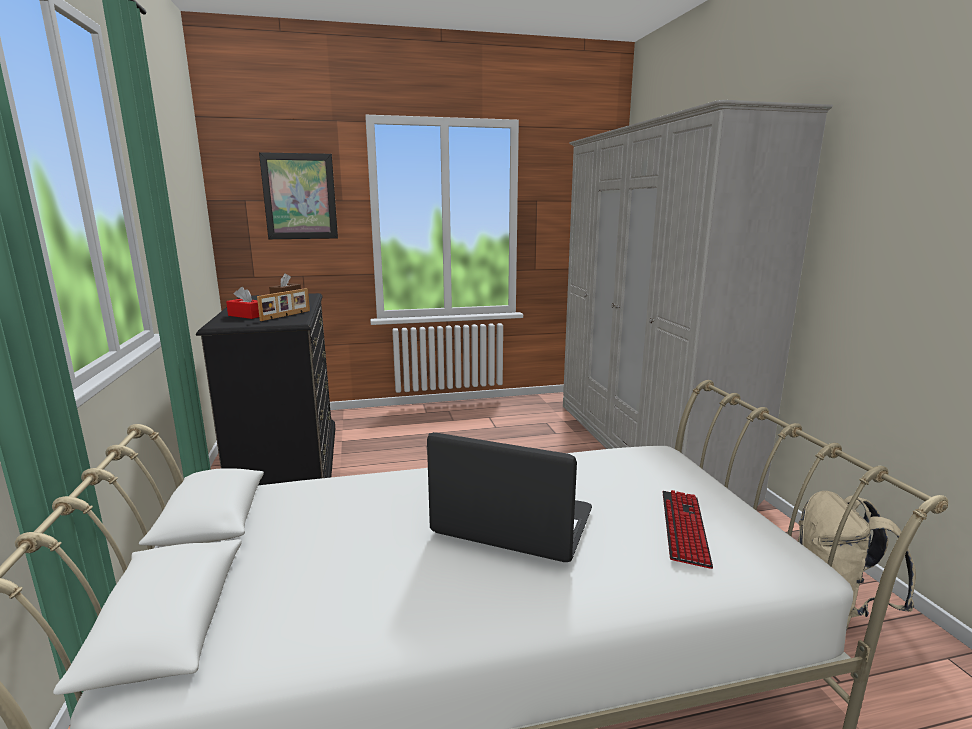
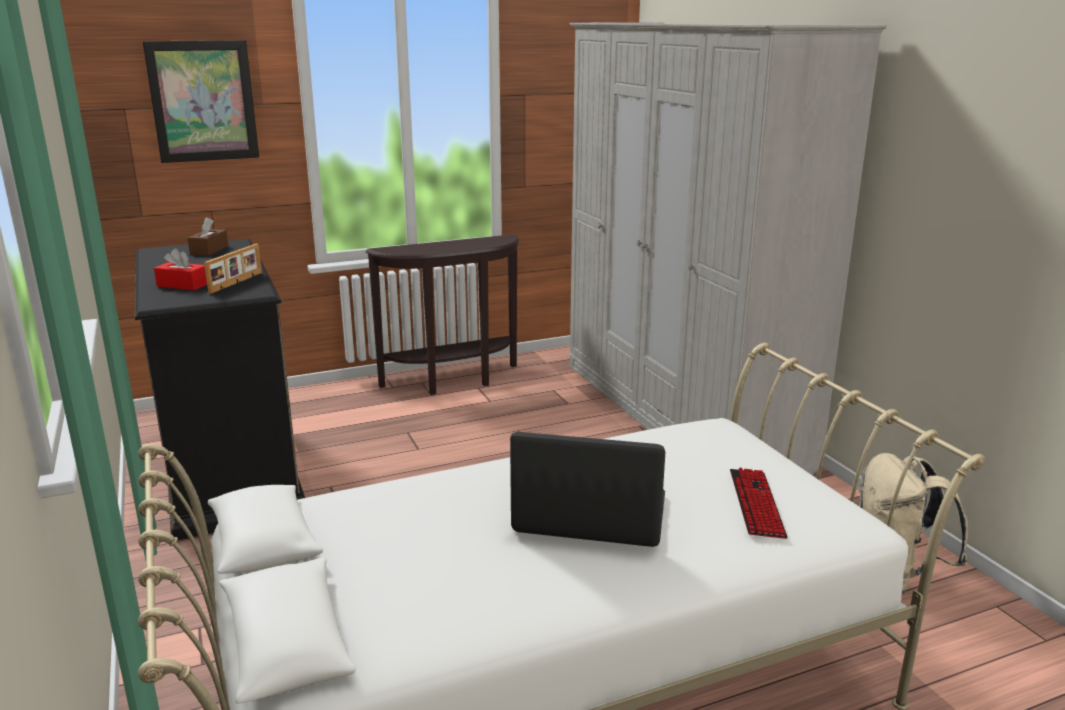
camera: 10 degrees left, 5 degrees up
(473, 412) = (455, 382): none -> brown console table

